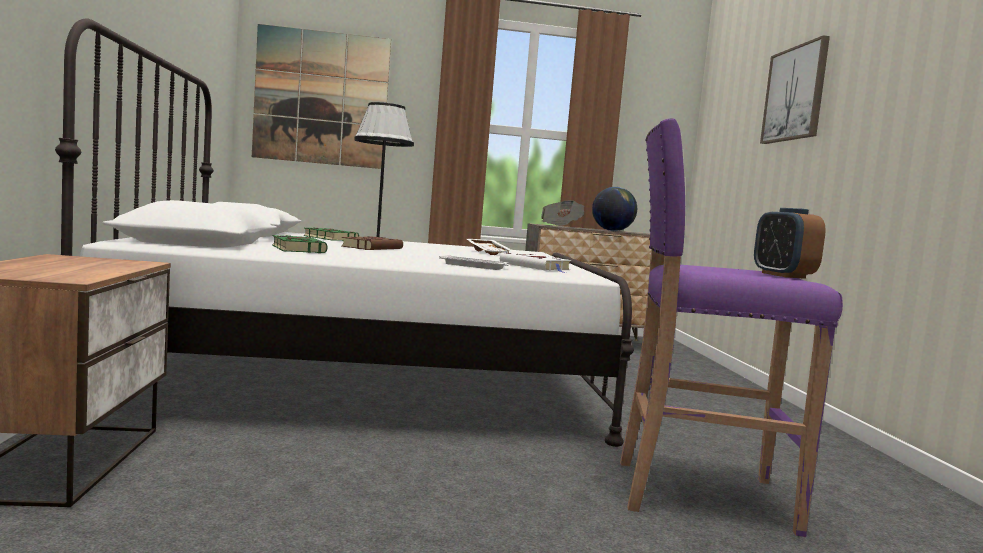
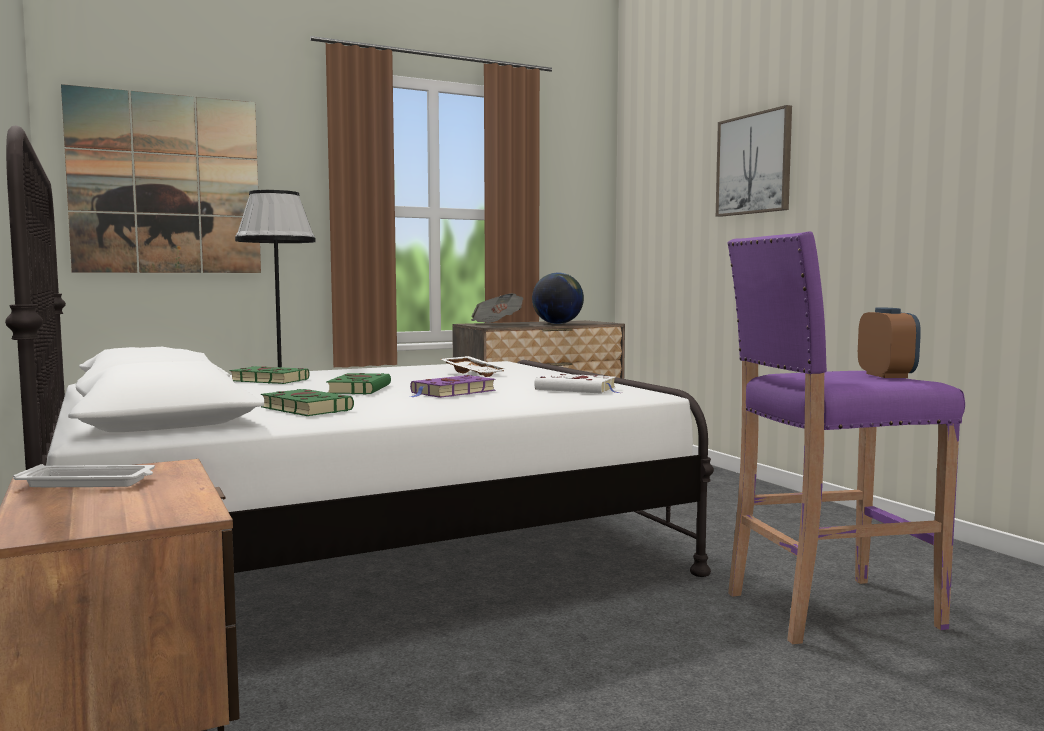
camera: 20 degrees left, 0 degrees up
(373, 248) = (359, 389): brown book -> green book
(431, 256) = (451, 392): none -> purple book
(475, 266) = (532, 400): white tray -> white tray (89, 482)
(783, 275) = (886, 375): alarm clock -> alarm clock turned 150 degrees counterclockwise

